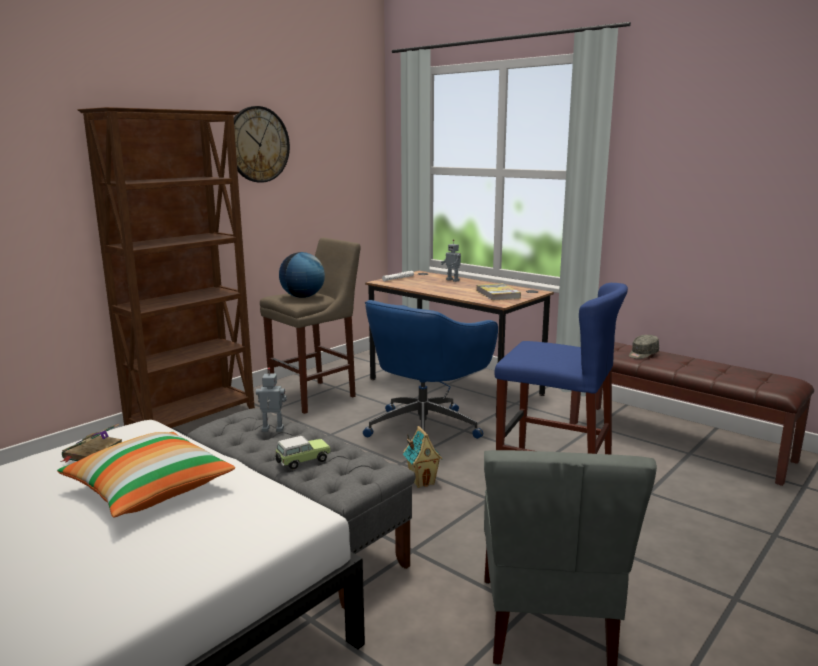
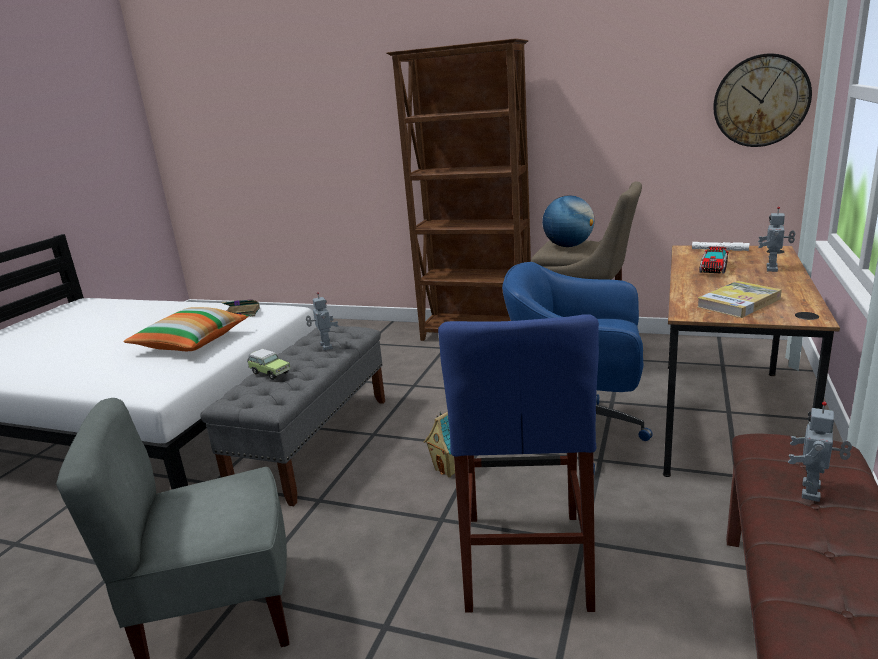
camera: 70 degrees right, 5 degrees up
(258, 144) = (595, 68): wall clock -> wall clock (761, 101)
(433, 286) = (713, 269): none -> toy truck
(642, 354) = (813, 492): grey cap -> toy robot

